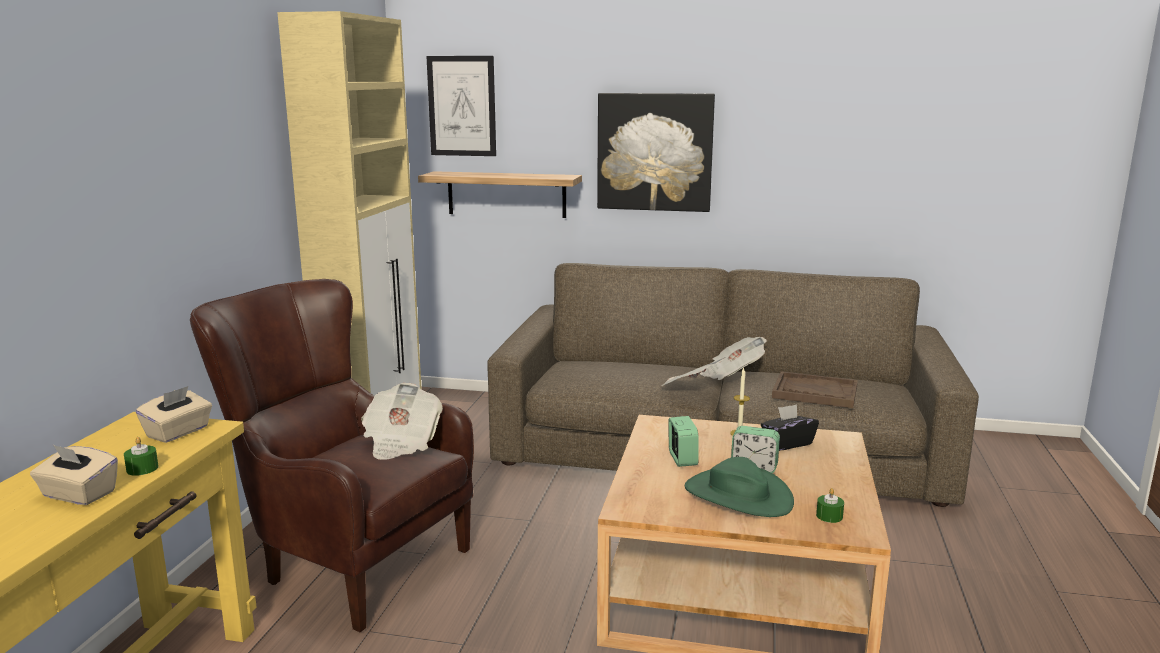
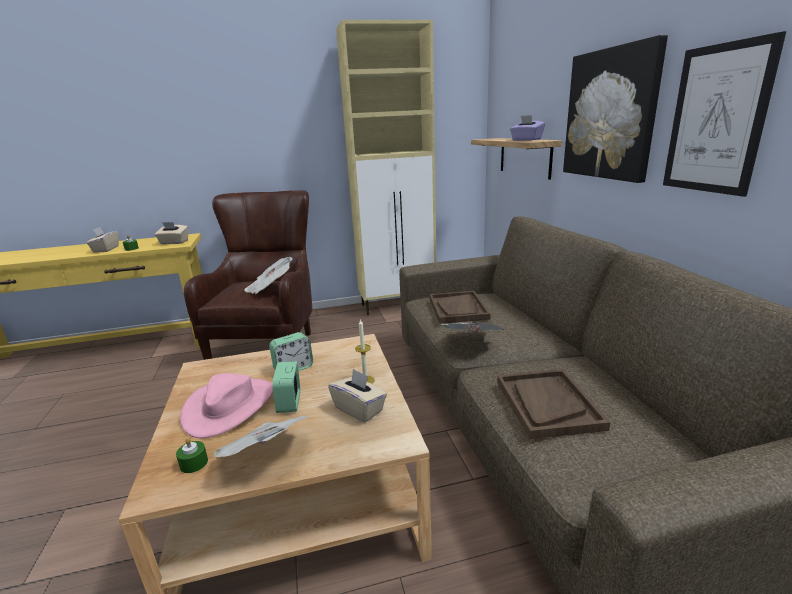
camera: 65 degrees right, 5 degrees up
(462, 106) = (511, 85): picture -> picture (716, 120)
(537, 175) = (526, 140): none -> purple tissue box
(608, 376) = (458, 309): none -> brown tray
(731, 374) = (556, 354): newspaper -> newspaper (265, 455)
(737, 495) = (230, 406): green hat -> pink hat
(787, 443) = (359, 409): black tissue box -> beige tissue box

